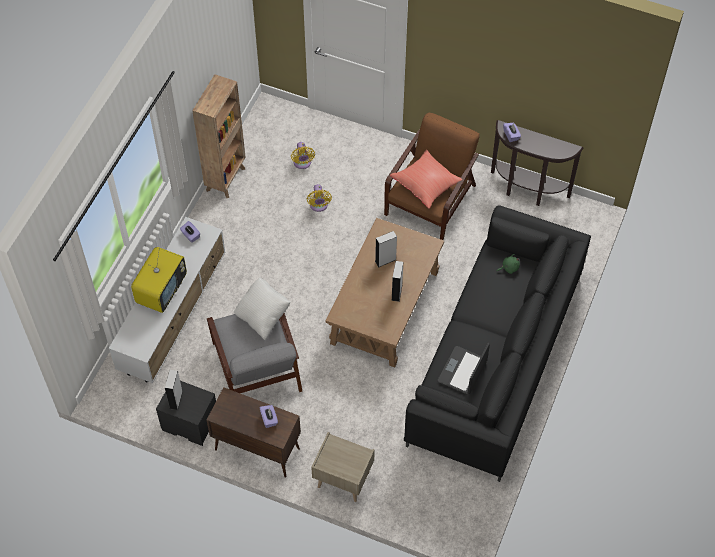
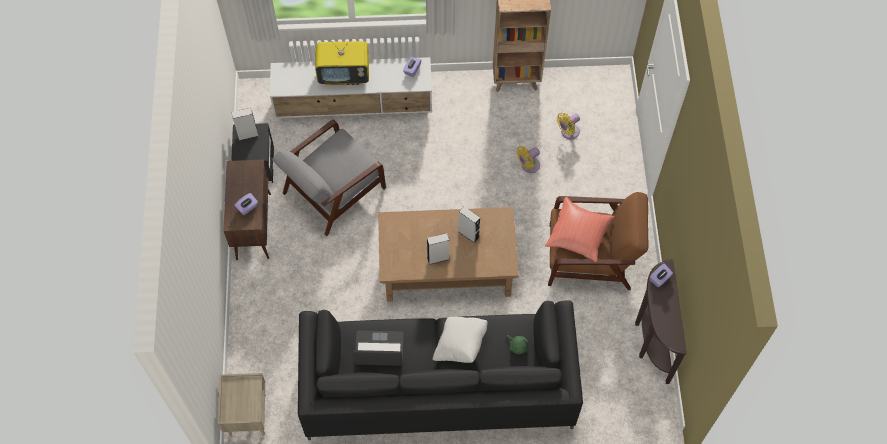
camera: 65 degrees right, 5 degrees up
(263, 316) = (362, 163): white pillow -> white pillow (460, 346)
(342, 480) = (253, 306): beige nightstand -> beige nightstand (247, 414)

